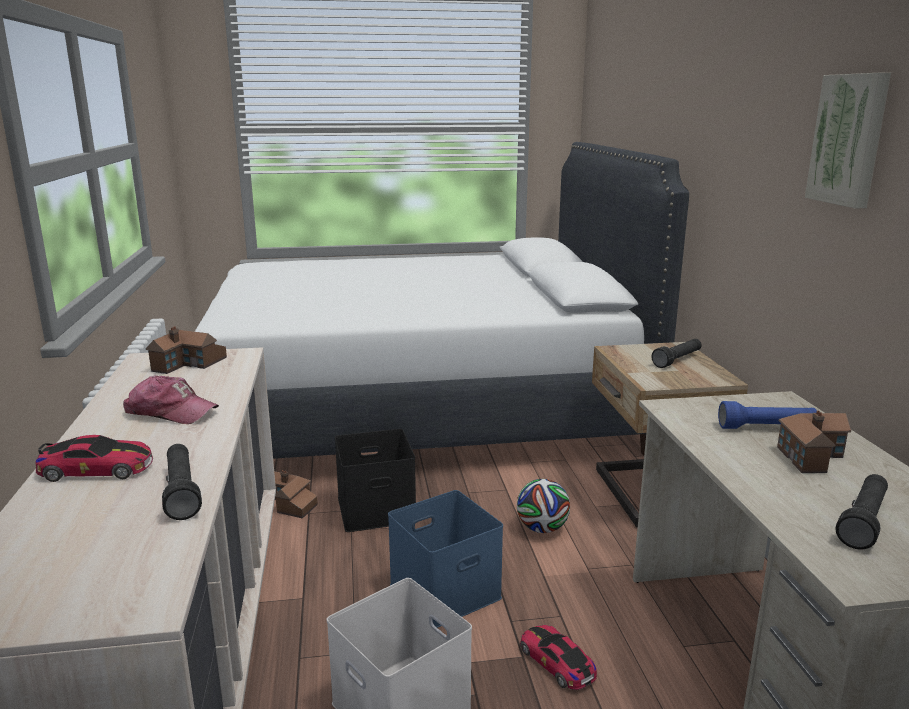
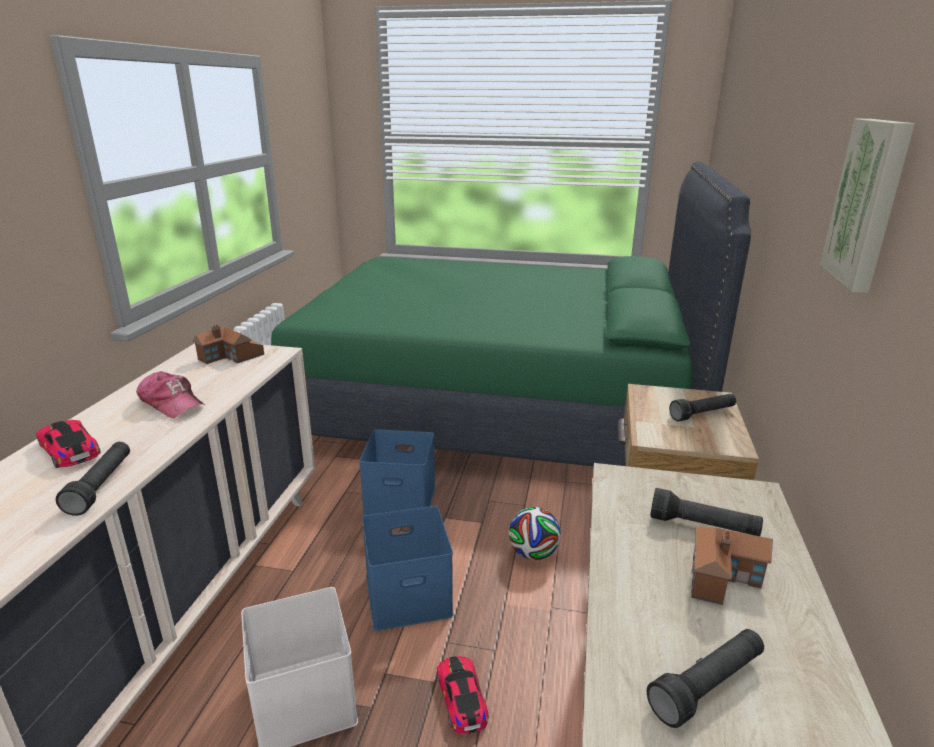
camera: 20 degrees right, 5 degrees up
(97, 469) = (70, 450): toy car -> toy car turned 150 degrees counterclockwise
(291, 504) = (337, 480): toy house -> none
(377, 508) = (402, 499): black storage box -> blue storage box
(415, 406) = (494, 405): white bed -> green bed
(766, 428) = (703, 526): blue flashlight -> black flashlight

